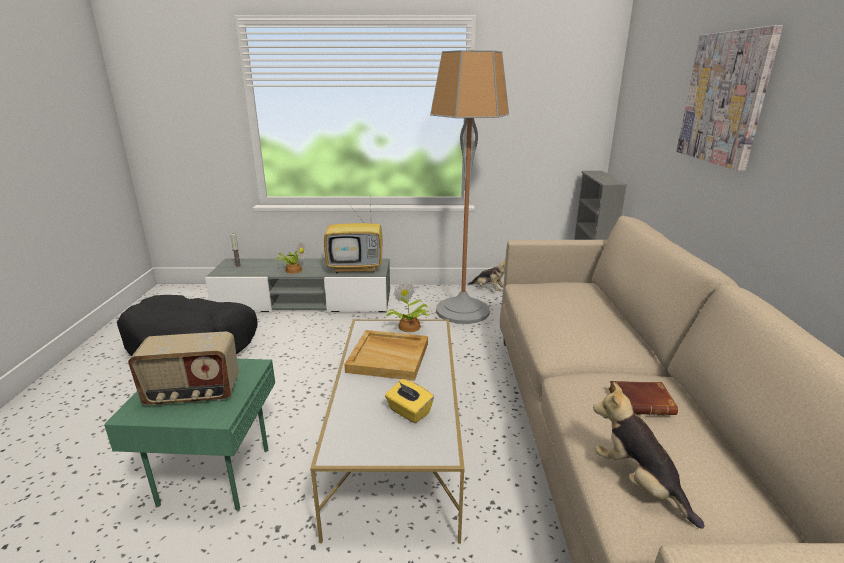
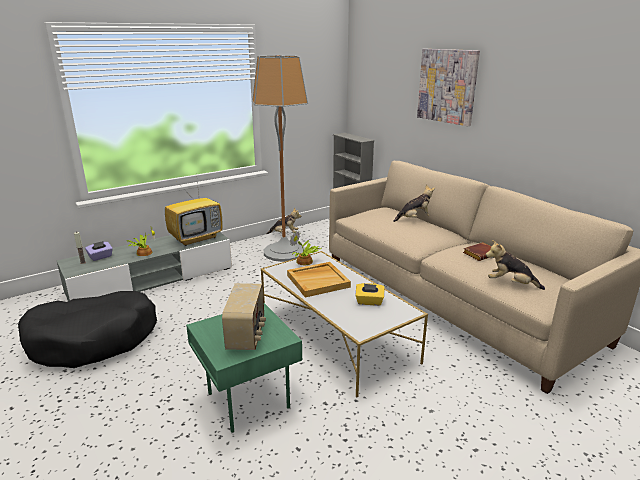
camera: 35 degrees left, 0 degrees up
(193, 394) = (247, 335): radio -> radio turned 45 degrees counterclockwise
(257, 264) = (100, 257): none -> purple tissue box
(606, 311) = (415, 219): none -> plush toy

